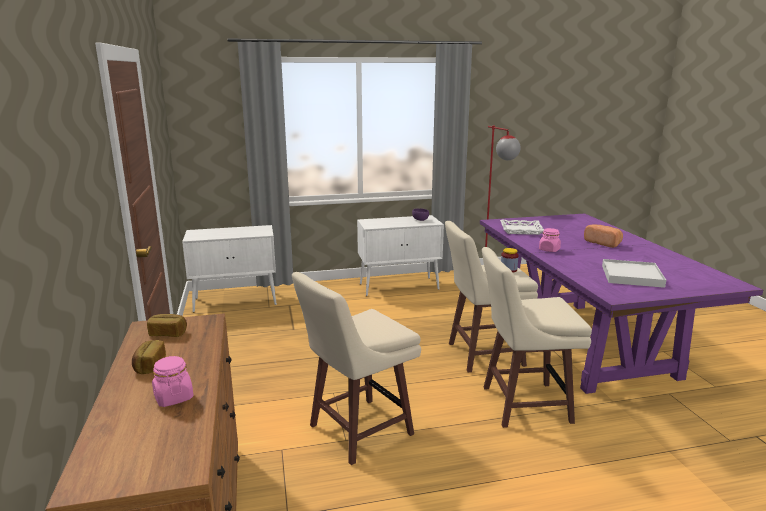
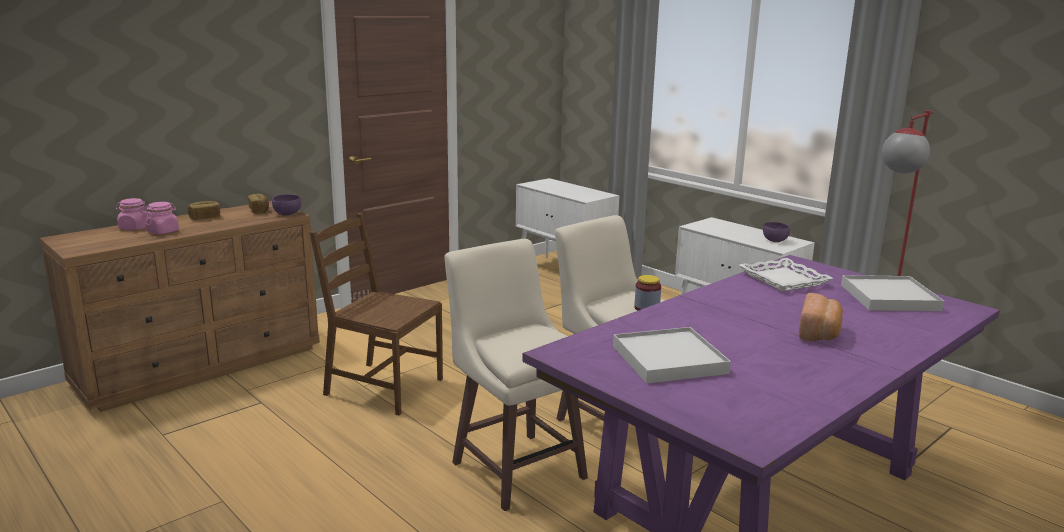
camera: 60 degrees right, 0 degrees up
(206, 322) = (287, 214): none -> purple bowl
(358, 431) = (382, 387): beige stool -> brown chair
(549, 250) = (711, 303): pink jar -> pink jar (134, 228)
(560, 222) = (889, 297): none -> white tray

